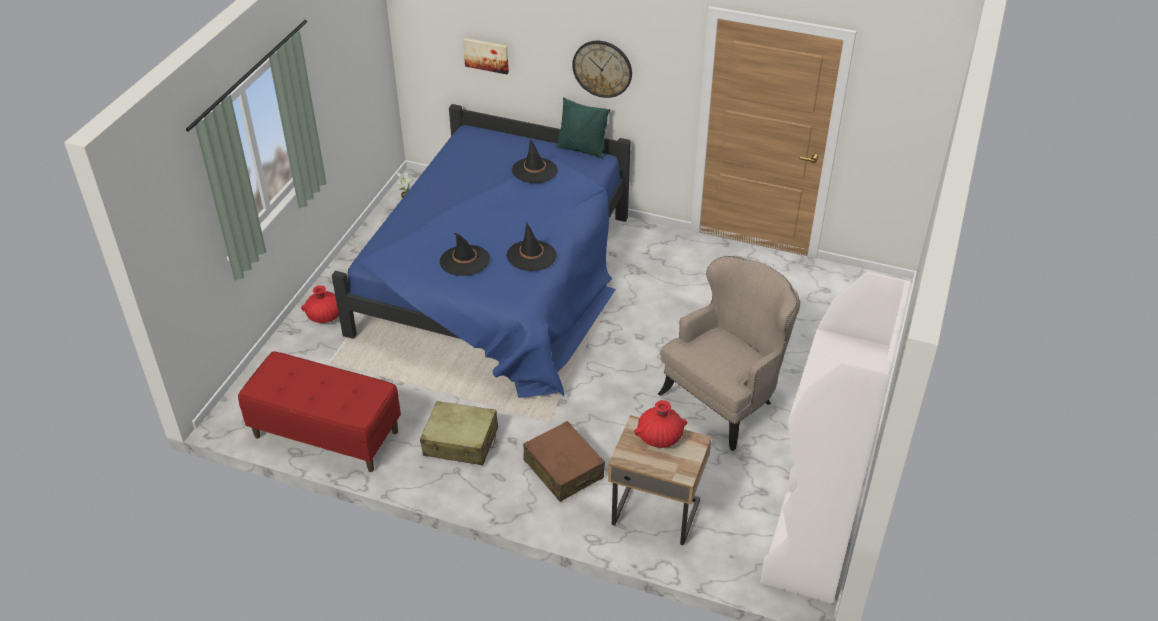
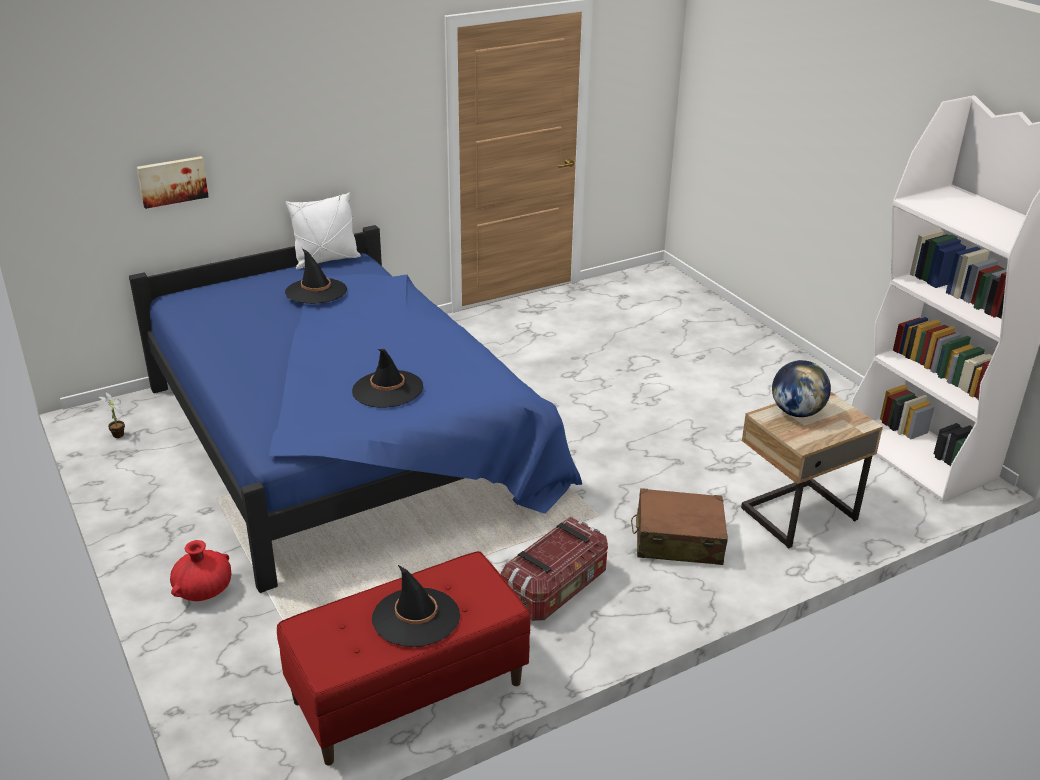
camera: 50 degrees left, 10 degrees down
(461, 442) = (555, 589): beige suitcase -> storage box
(531, 256) = (445, 351): black hat -> black hat (416, 617)
(581, 150) = (326, 260): green pillow -> white pillow
(602, 68) = (331, 142): wall clock -> none
(659, 437) = (796, 412): red vase -> globe
(725, 399) = (693, 405): beige armchair -> none

